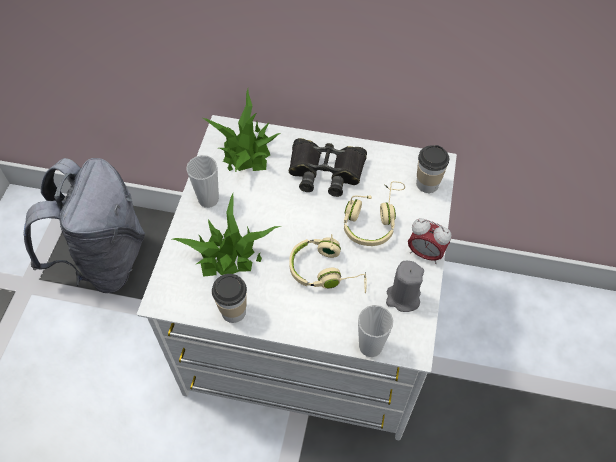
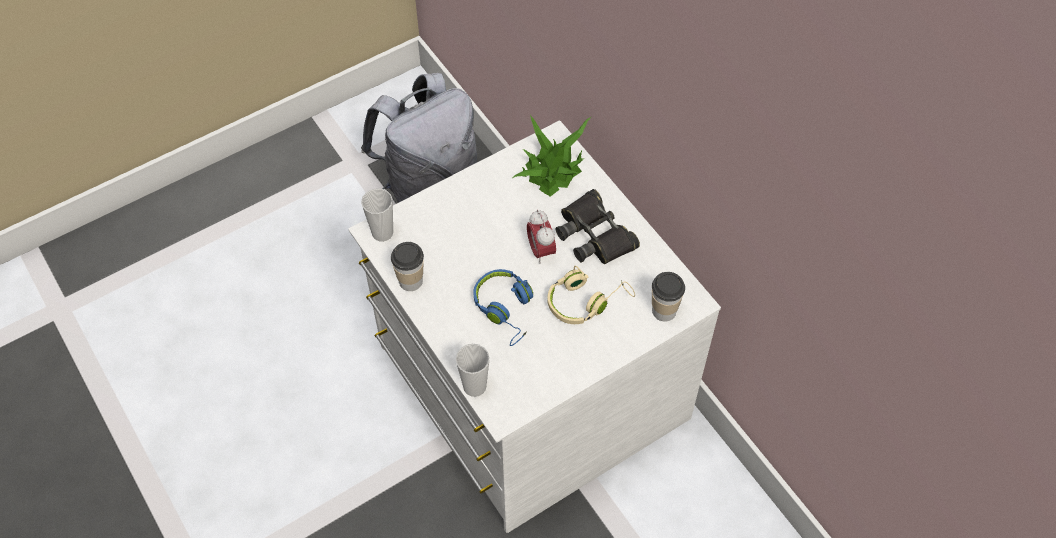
camera: 45 degrees right, 0 degrees up
(208, 199) = (482, 186): cup -> cup (382, 233)
(229, 254) = (452, 238): potted plant -> none
(327, 271) = (506, 309): beige headphones -> blue headphones
(402, 297) = (538, 375): grey candle -> none
(425, 253) = (594, 359): alarm clock -> alarm clock (541, 250)

